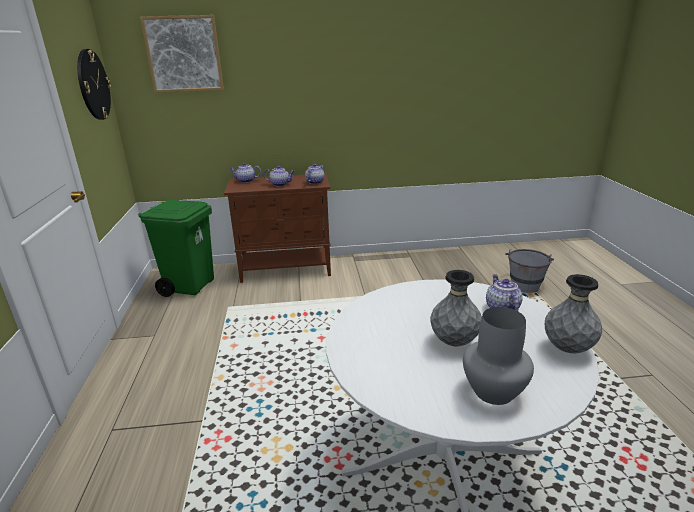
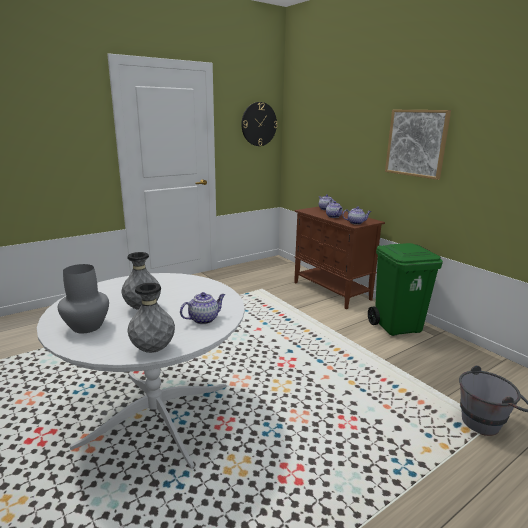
camera: 60 degrees right, 5 degrees down
(184, 54) = (317, 108): picture -> picture (416, 143)
(190, 286) = (272, 270): green trash can -> green trash can (397, 326)

